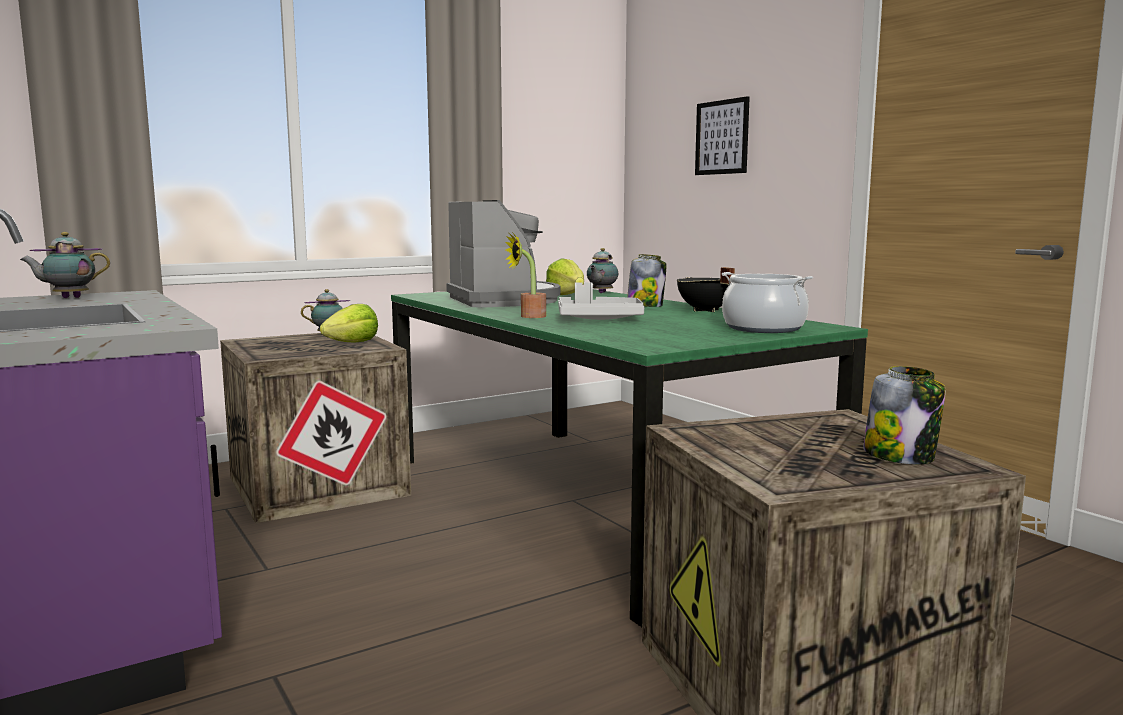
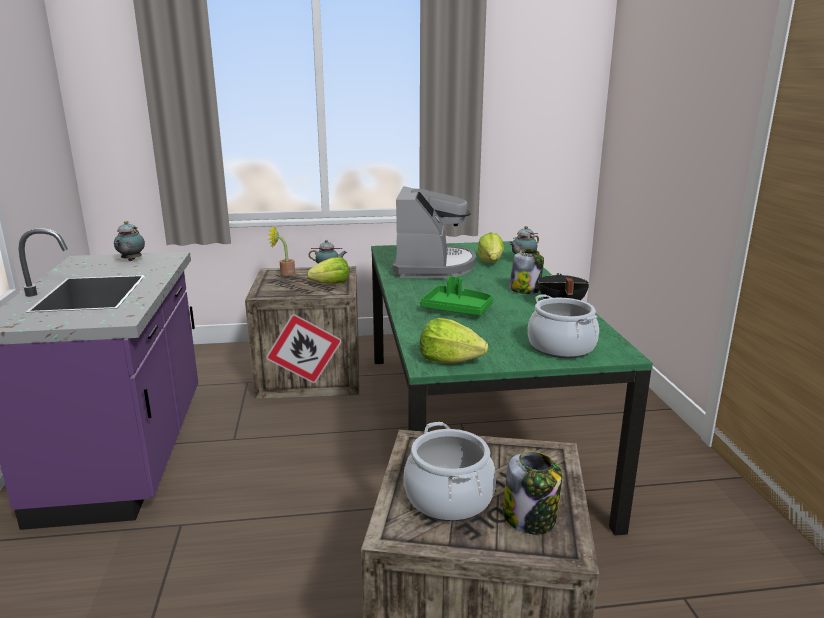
camera: 25 degrees right, 10 degrees up
(68, 298) = (131, 260): teapot -> teapot turned 90 degrees counterclockwise
(528, 316) = (413, 297): potted plant -> potted plant (284, 273)
(598, 319) = (457, 309): grey tray -> green tray
(666, 343) = (449, 360): none -> lettuce
(722, 137) = (664, 126): picture -> none
(794, 457) = (449, 498): none -> cooking pot

